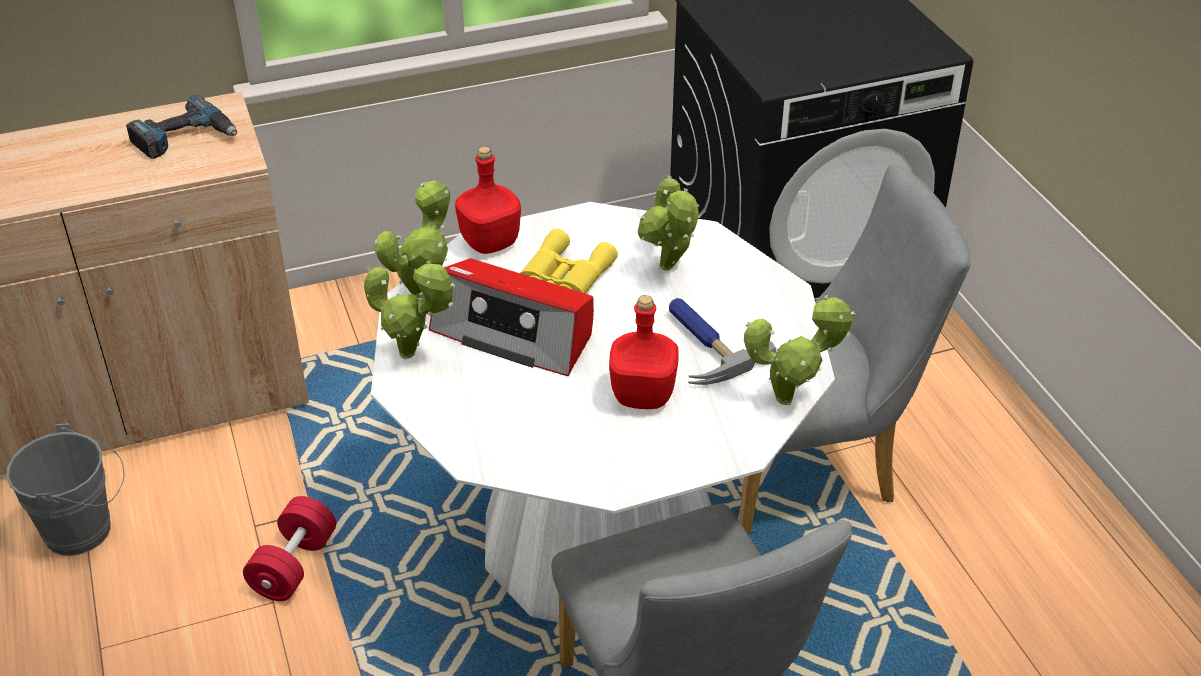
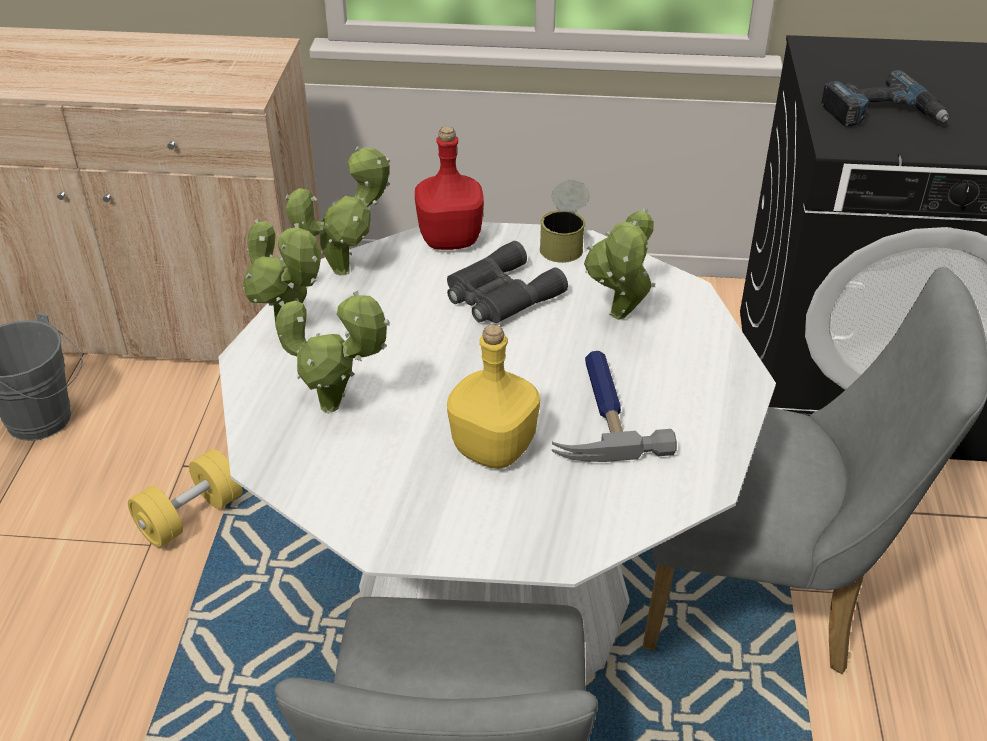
camera: 25 degrees right, 0 degrees up
(185, 138) = (215, 67): power drill -> power drill (881, 113)
(294, 565) = (190, 516): red dumbbell -> yellow dumbbell
(515, 333) = (406, 338): radio -> none
(564, 277) = (500, 295): yellow binoculars -> grey binoculars
(585, 219) = (564, 242): none -> can
(641, 395) = (492, 448): red bottle -> yellow bottle
(791, 398) = (664, 509): potted plant -> potted plant (337, 407)

